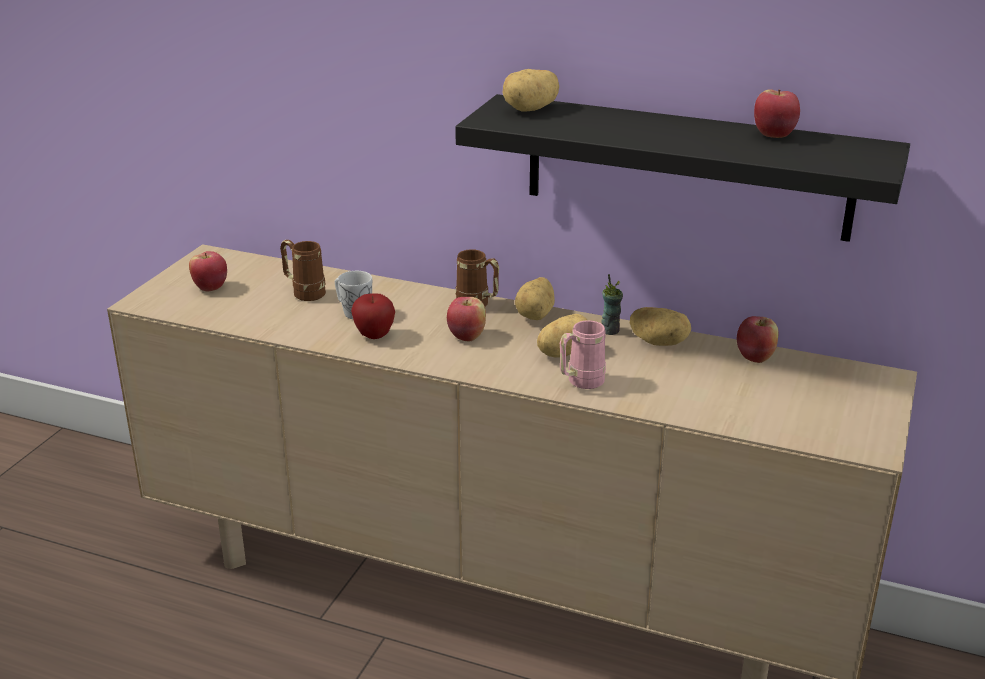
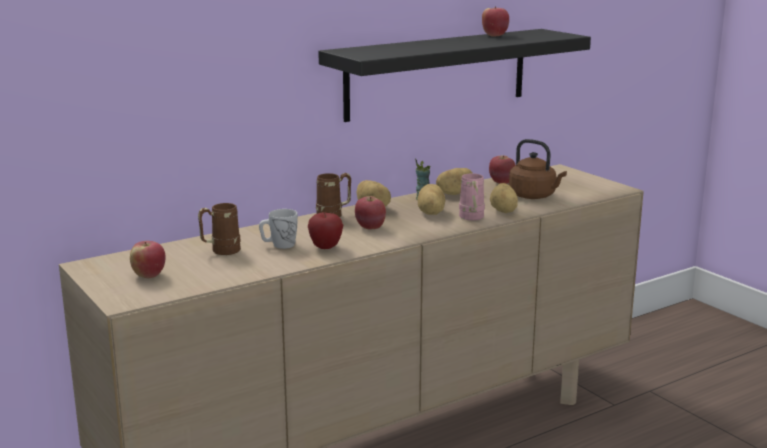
camera: 55 degrees left, 10 degrees down
(531, 109) = (366, 50): potato -> potato (504, 211)
(732, 396) = (534, 196): none -> brown kettle

